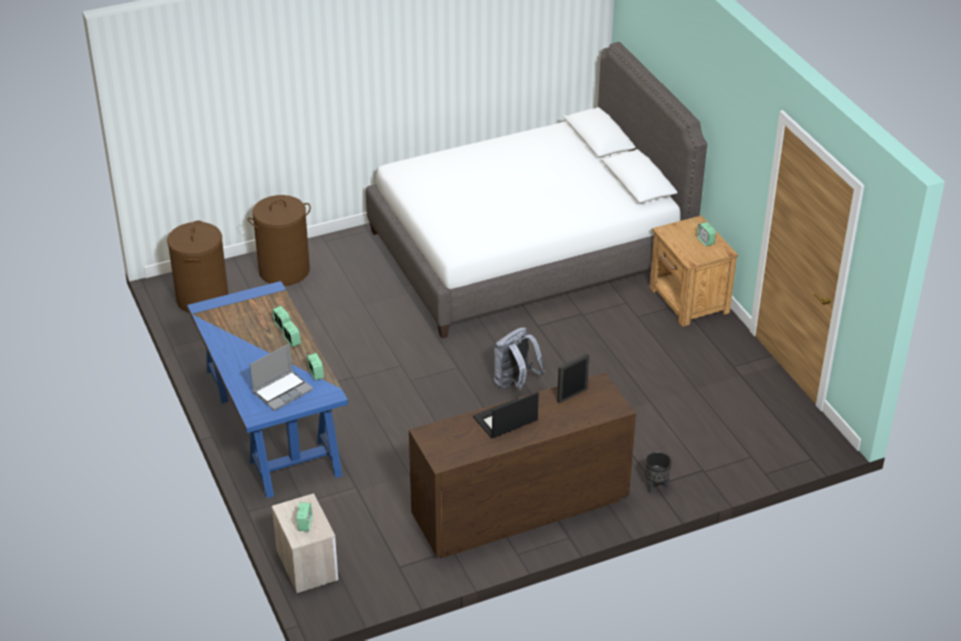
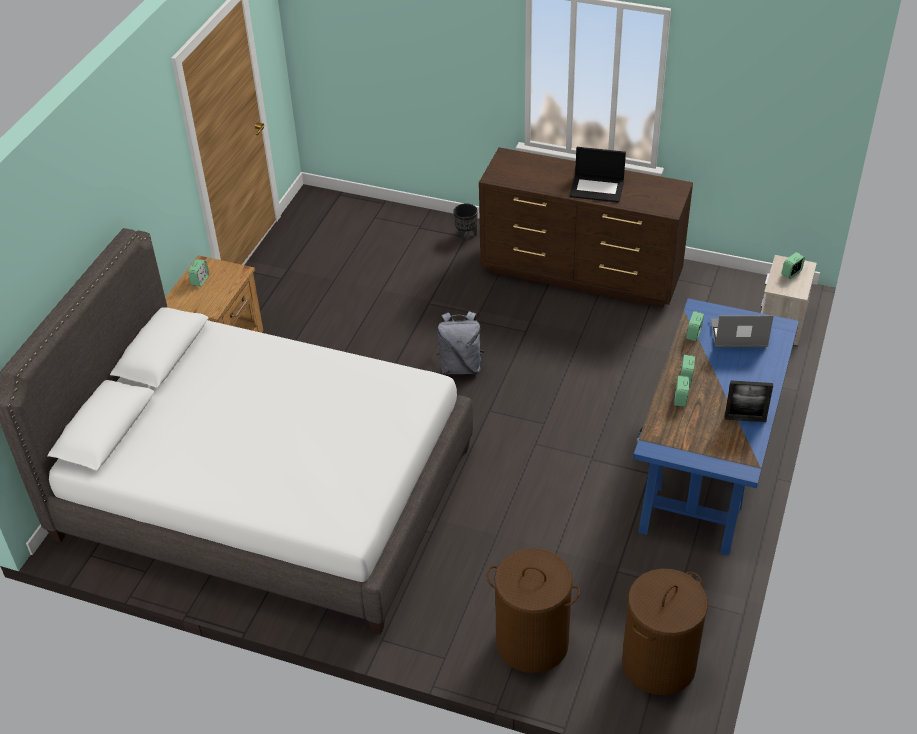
camera: 135 degrees left, 5 degrees up
(572, 395) = (525, 179): picture frame -> picture frame (745, 419)

